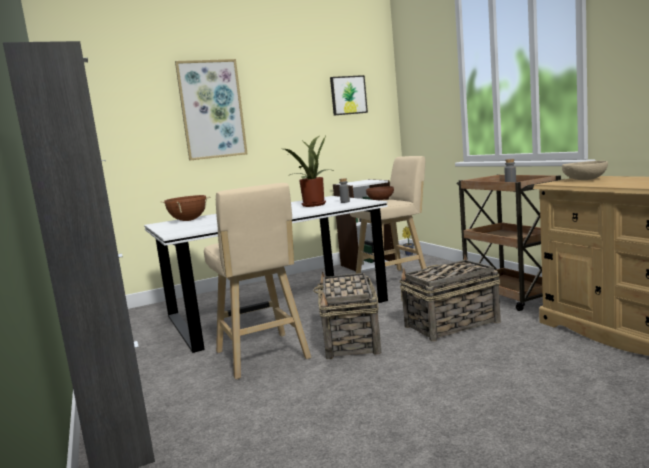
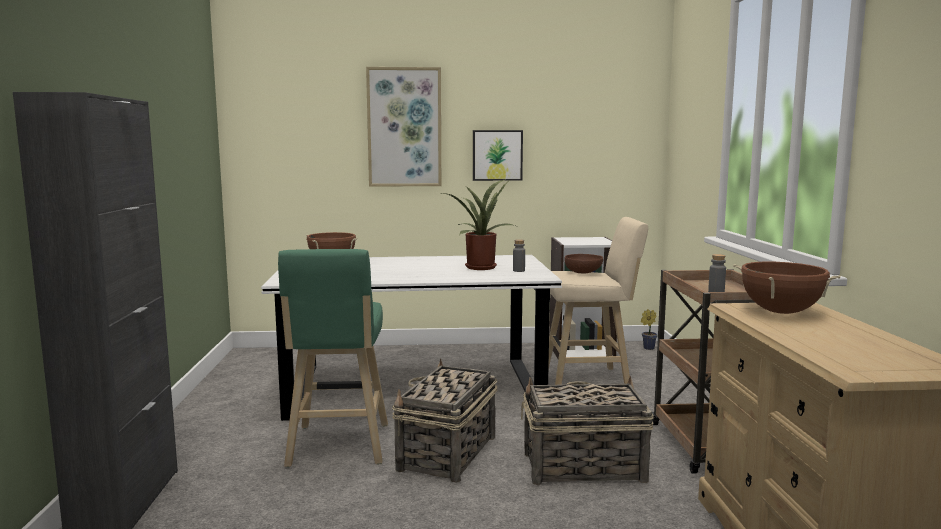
camera: 20 degrees right, 0 degrees up
(263, 357) = (338, 447): beige stool -> green stool
(348, 95) = (591, 121): picture -> picture (497, 155)
(584, 180) = (781, 312): beige bowl -> brown cooking pot

